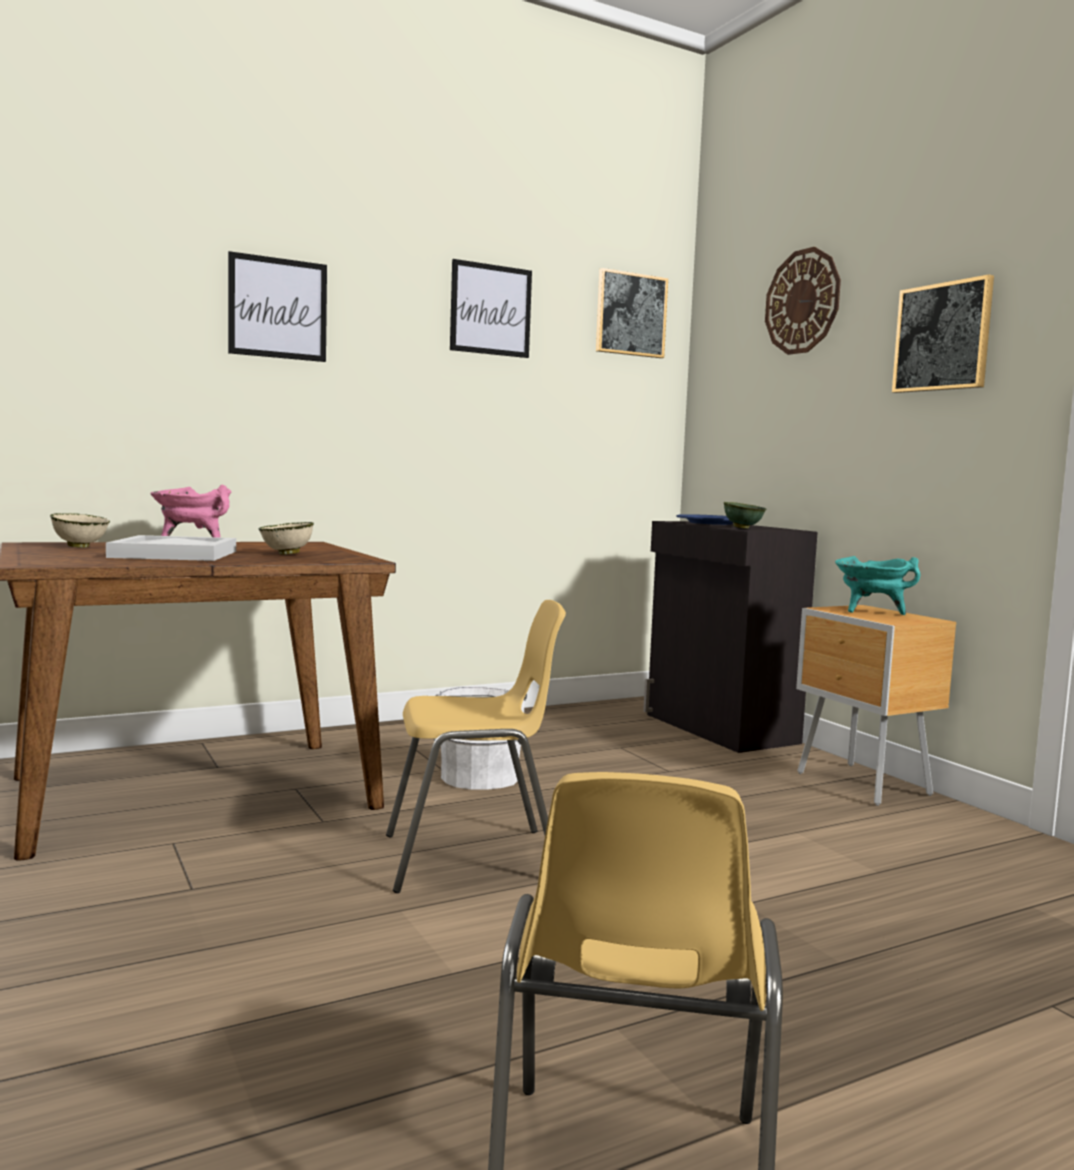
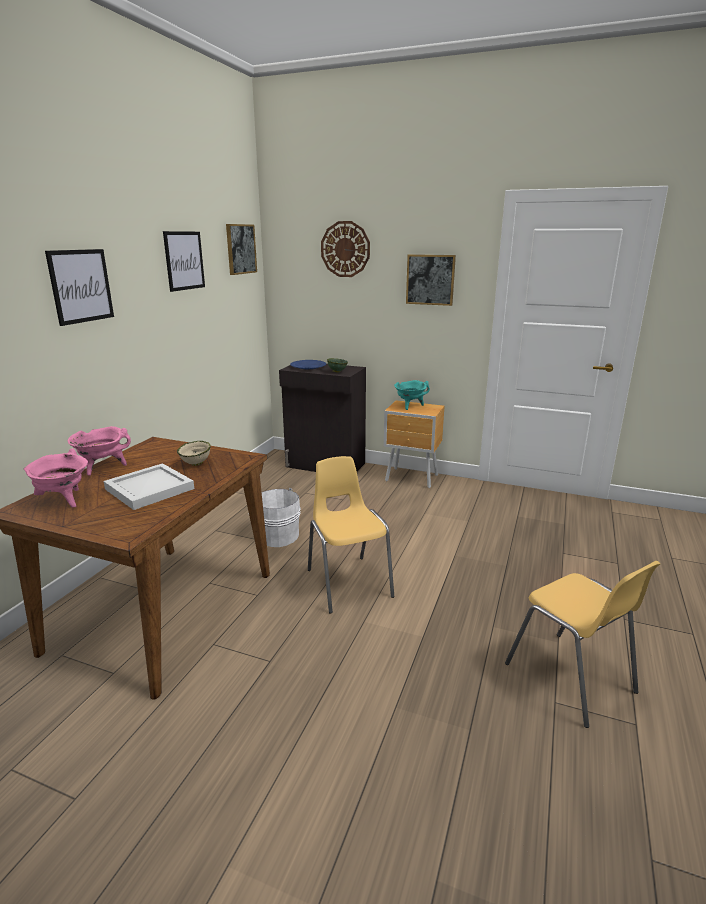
camera: 40 degrees left, 15 degrees up
(80, 546) = (64, 501): beige bowl -> pink cooking pot
(473, 859) = (348, 582): yellow chair -> yellow chair turned 60 degrees counterclockwise

